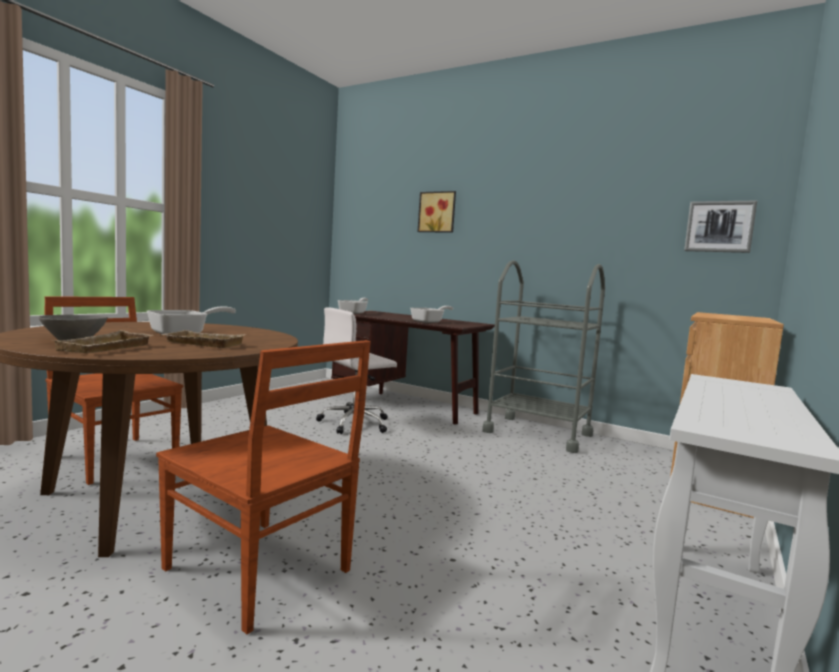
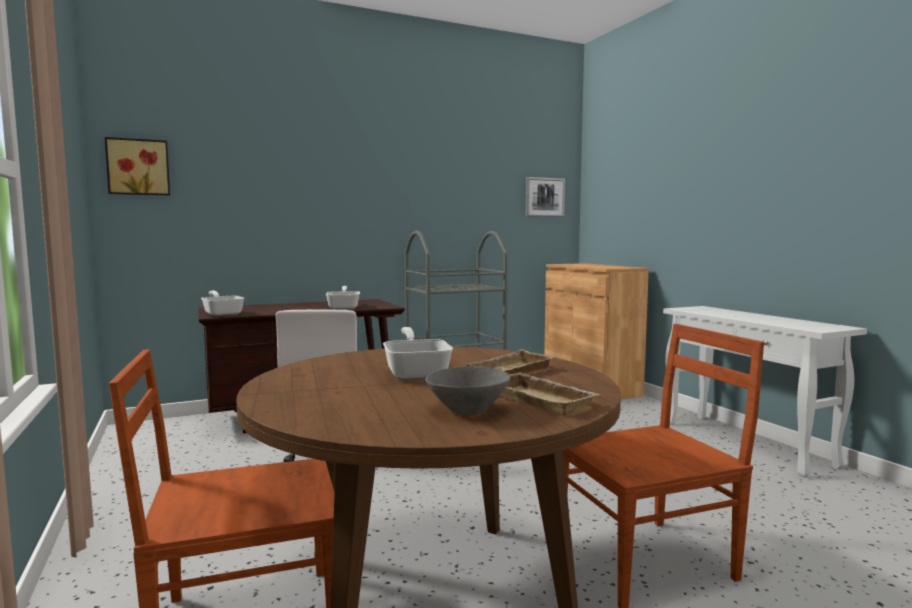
camera: 55 degrees left, 0 degrees up
(437, 212) = (287, 173): picture -> picture (138, 167)

